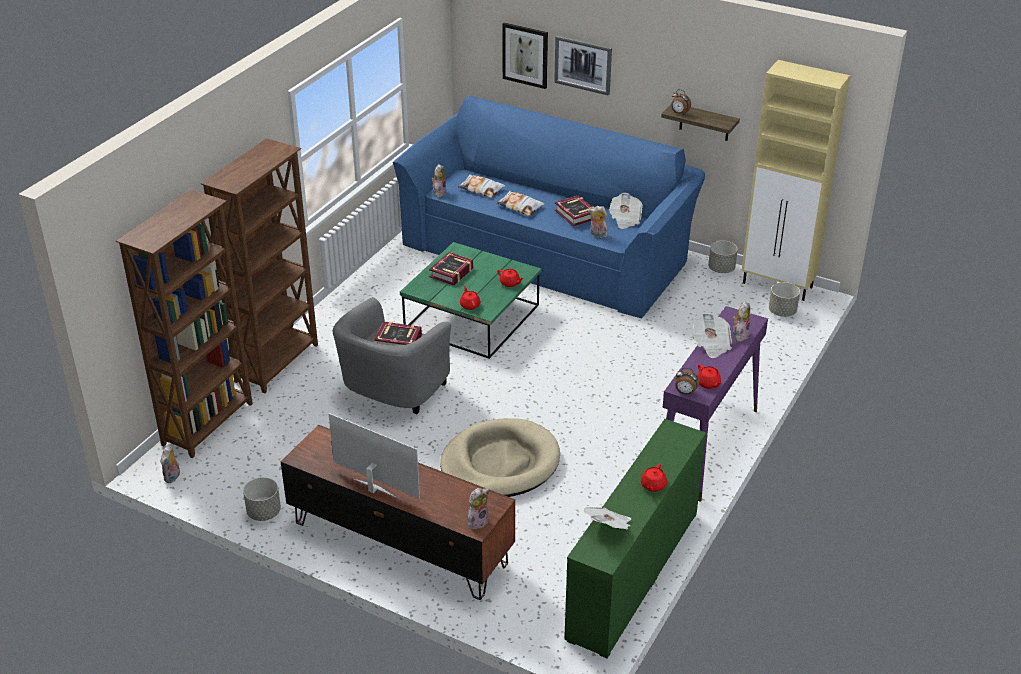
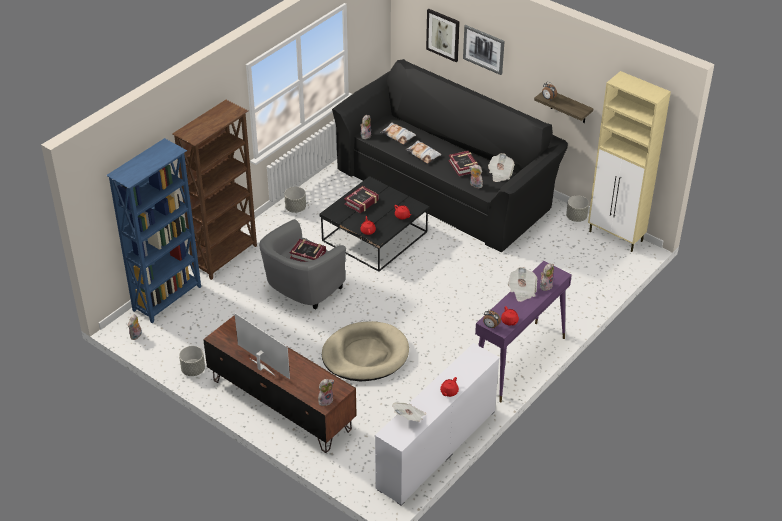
camera: 10 degrees right, 5 degrees up
(209, 424) = (168, 298): brown bookcase -> blue bookcase
(473, 317) = (375, 236): green coffee table -> black coffee table
(548, 249) = (447, 185): blue sofa -> black sofa
(632, 574) = (436, 449): green dresser -> white dresser
(782, 312) = (612, 259): grey planter -> grey planter (296, 208)

